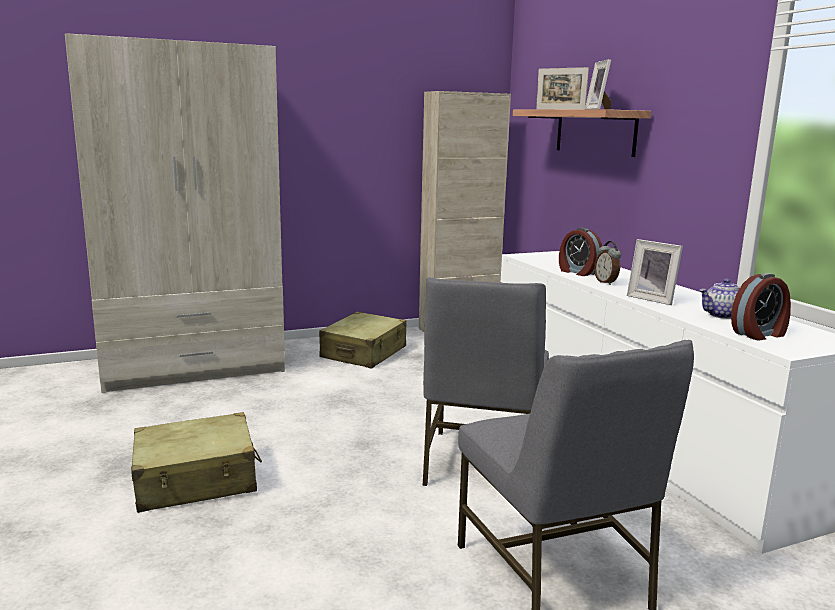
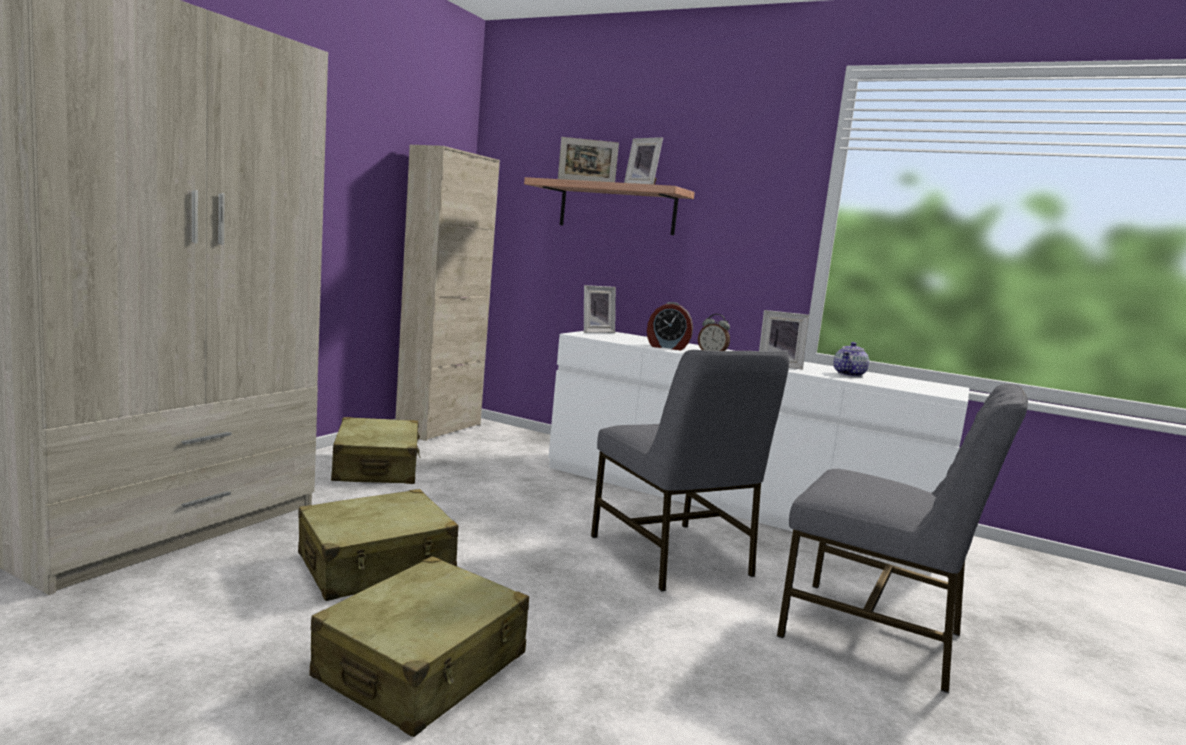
camera: 40 degrees left, 5 degrees down
(264, 416) = (377, 565): none -> beige suitcase
(549, 253) = (595, 331): none -> picture frame
(759, 334) = (905, 385): alarm clock -> none

